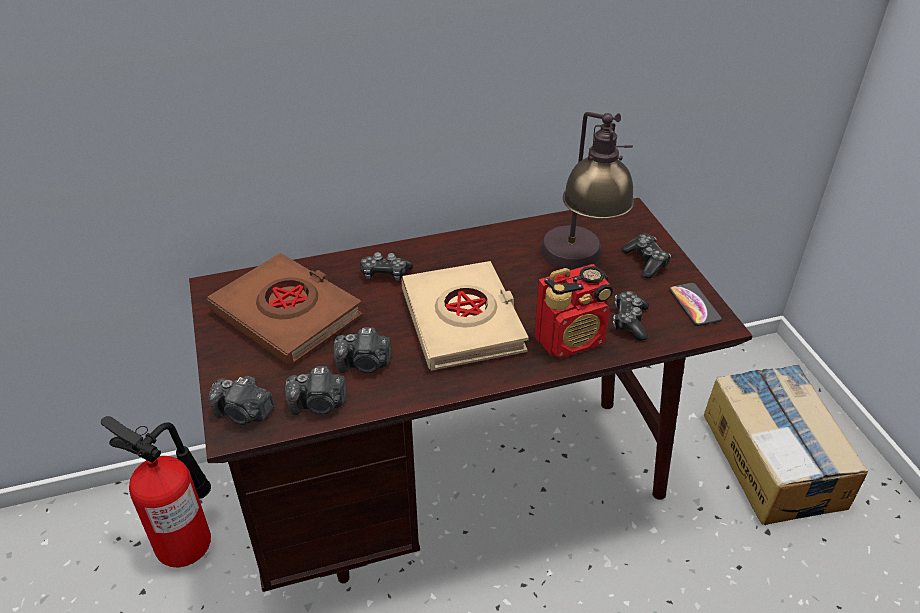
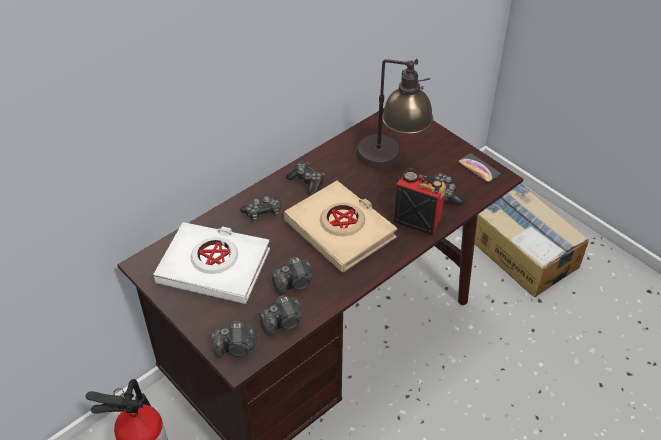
camera: 25 degrees left, 5 degrees up
(287, 314) = (214, 267): brown book -> white book
(570, 340) = (417, 219): radio -> radio turned 105 degrees counterclockwise
(646, 261) = (432, 147): game controller -> game controller (307, 182)

